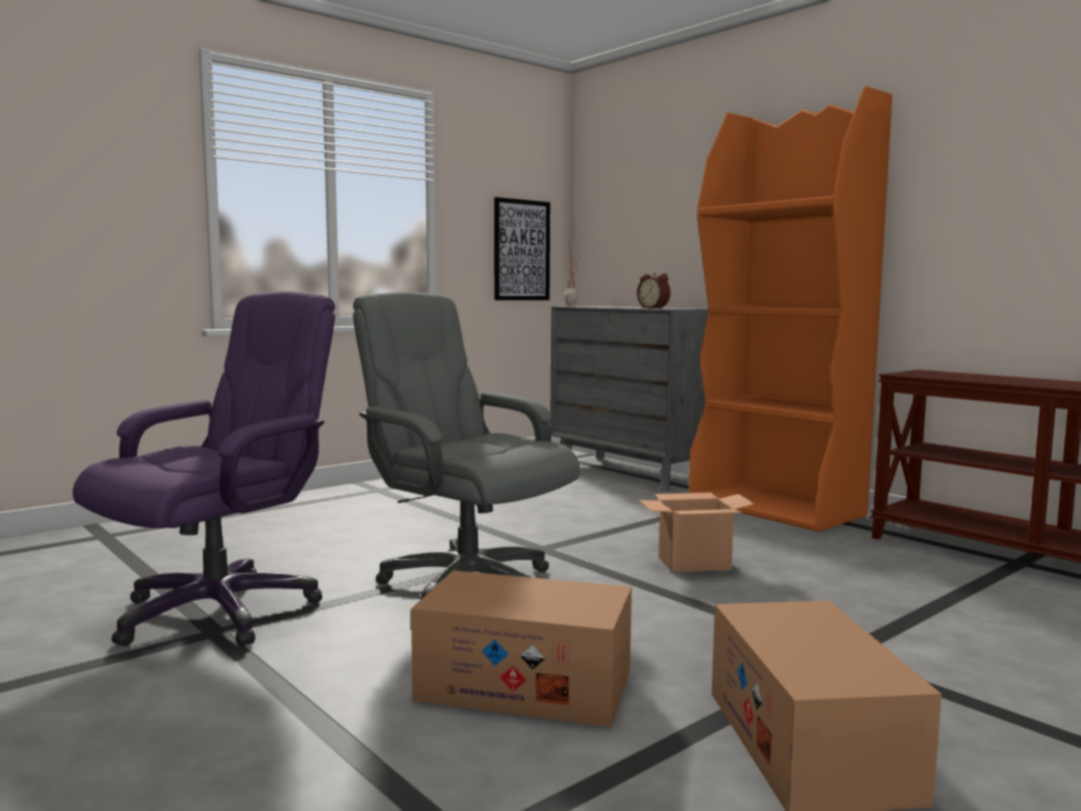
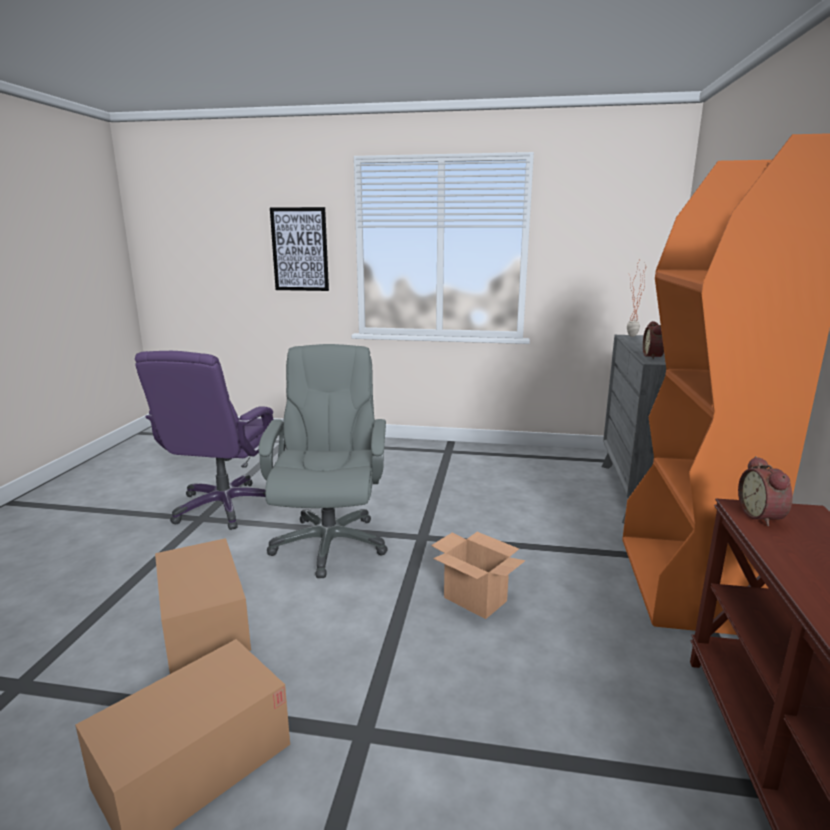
camera: 50 degrees right, 10 degrees up
(219, 611) = (225, 507): purple office chair -> purple office chair turned 105 degrees clockwise
(521, 250) = (617, 279): picture -> picture (300, 249)
(921, 374) = (762, 516): none -> alarm clock

